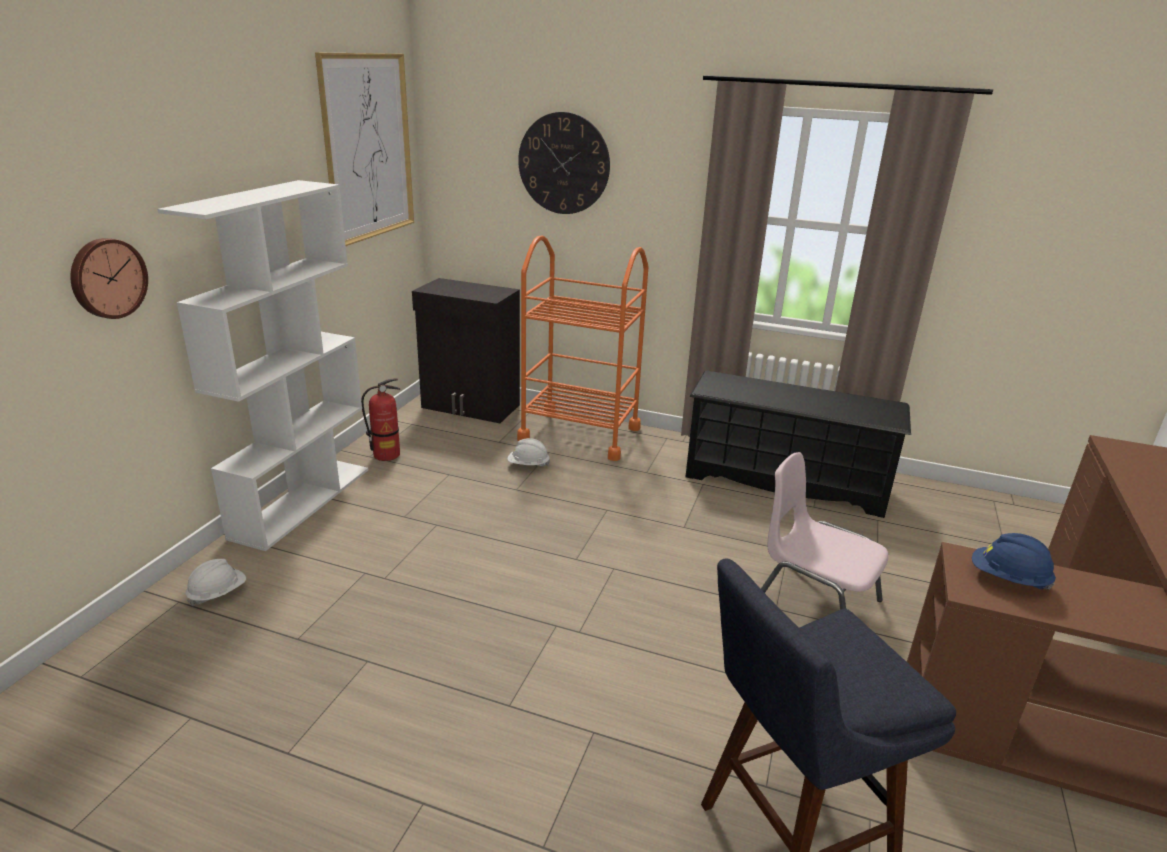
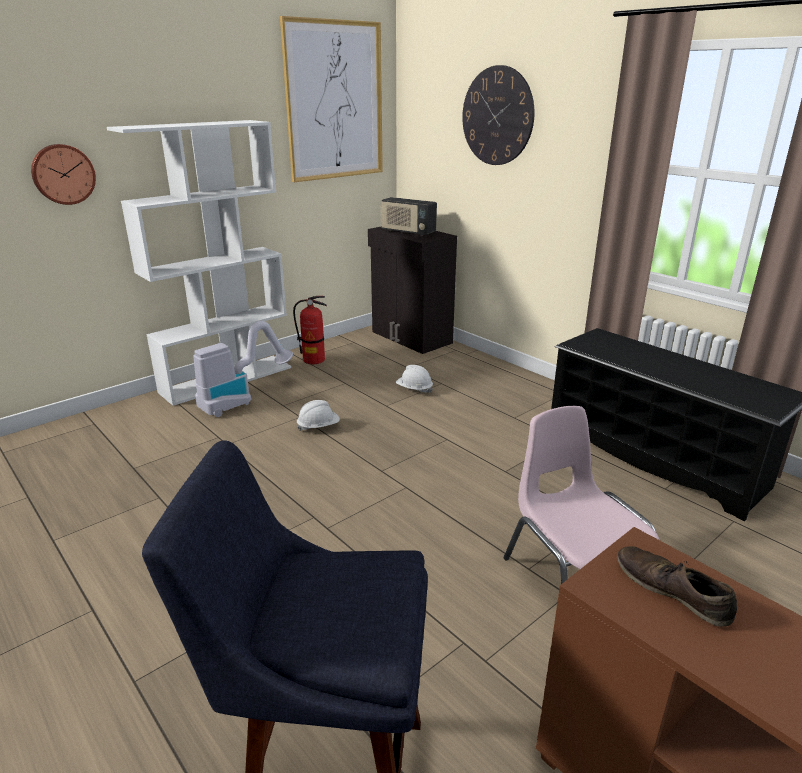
camera: 30 degrees right, 0 degrees up
(218, 593) = (119, 425): white hard hat -> white hard hat (318, 427)
(347, 522) = (241, 399): none -> vacuum cleaner
(462, 290) = (408, 232): none -> radio
(580, 434) = (483, 374): orange cart -> none
(1008, 579) = (671, 590): blue hard hat -> brown shoe

